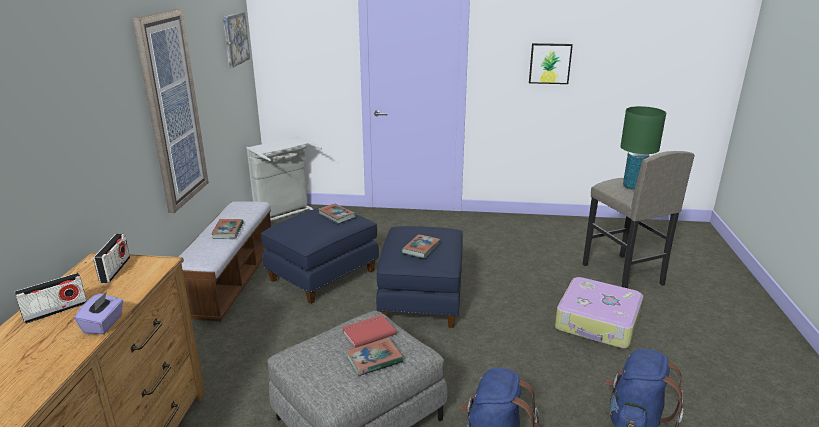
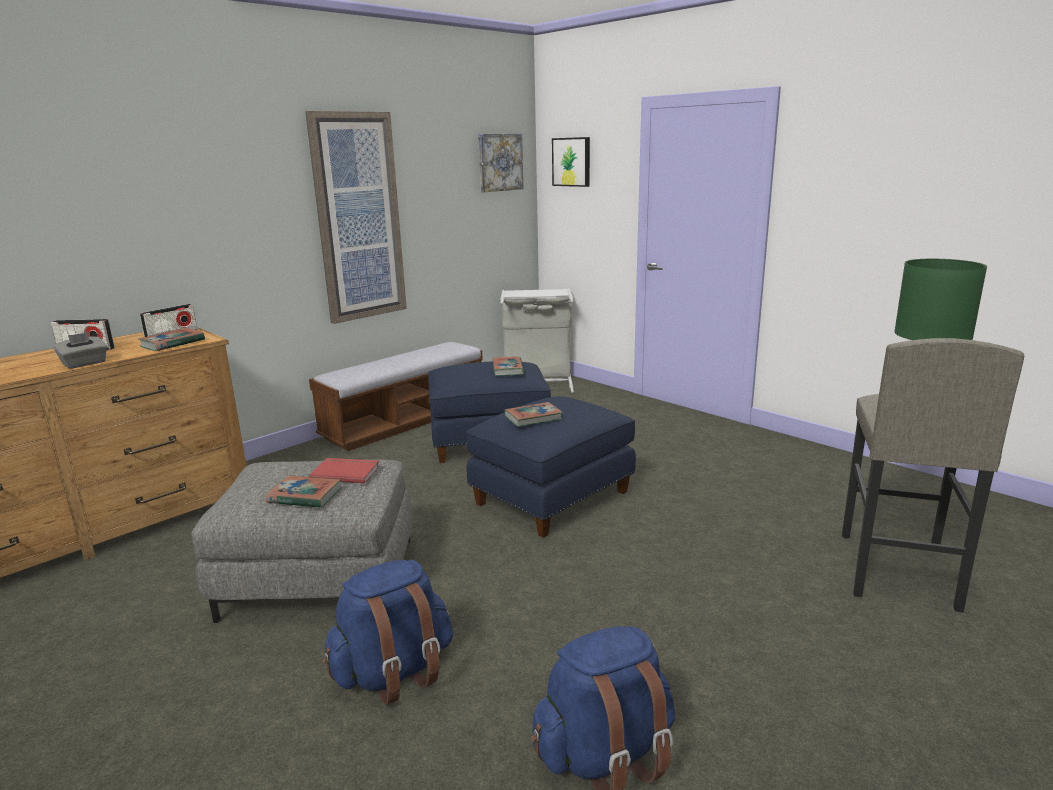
camera: 40 degrees right, 5 degrees down
(104, 324) = (84, 364): purple tissue box -> grey tissue box
(228, 231) = (399, 361): book -> book (173, 343)
(550, 63) = (897, 203): picture -> picture (572, 162)
(598, 323) = (749, 612): suitcase -> none

